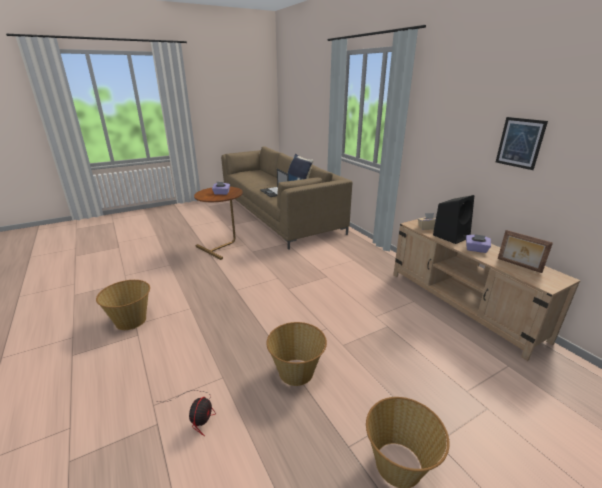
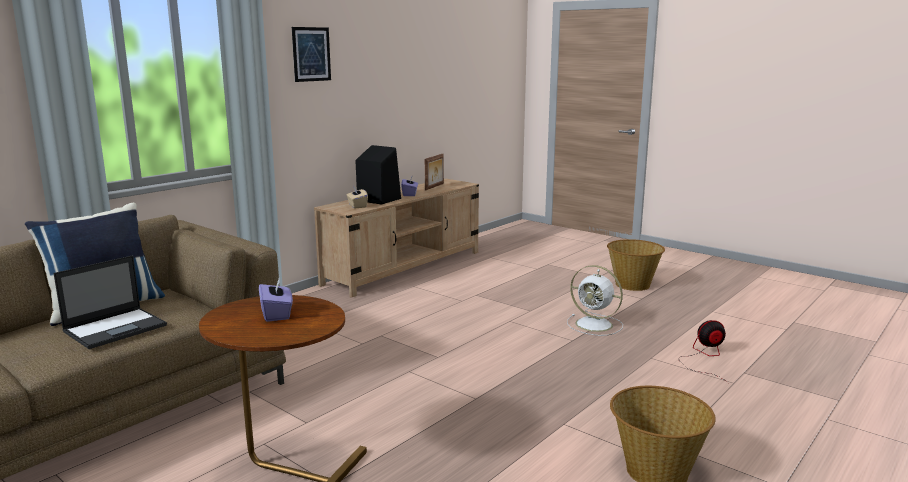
camera: 110 degrees left, 10 degrees down
(296, 372) = (595, 325): basket -> white fan
(520, 143) = (382, 79): picture -> picture (311, 54)

